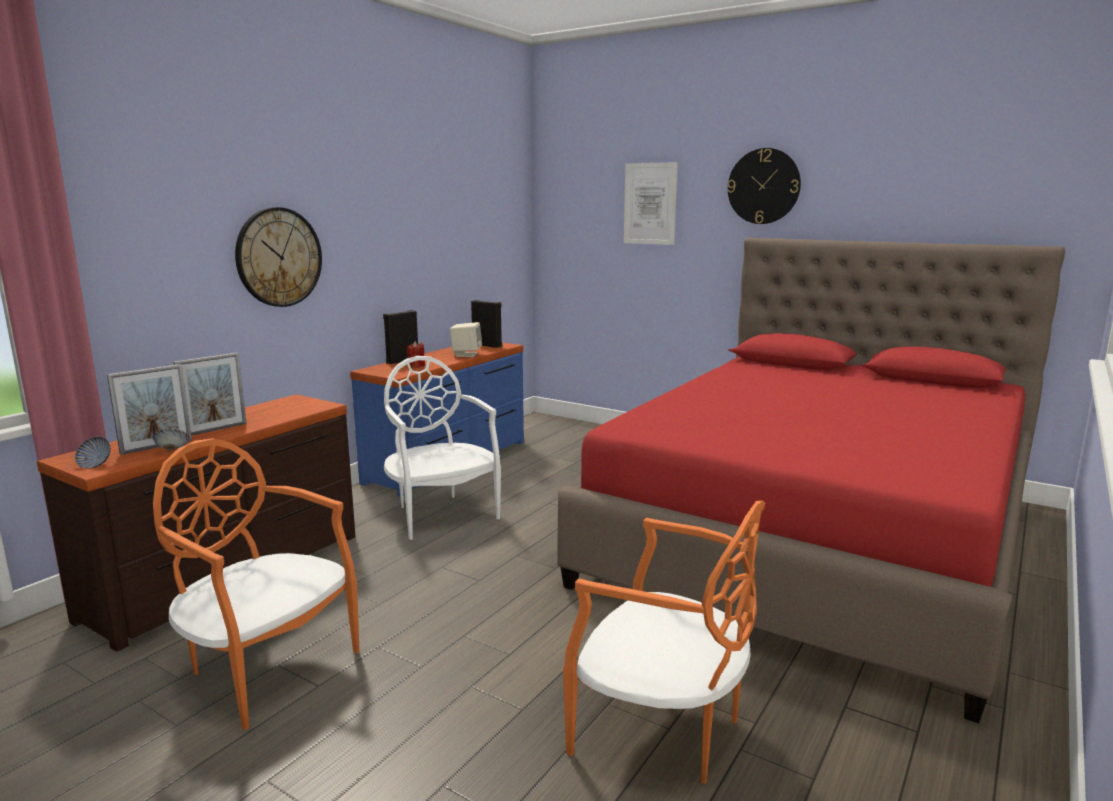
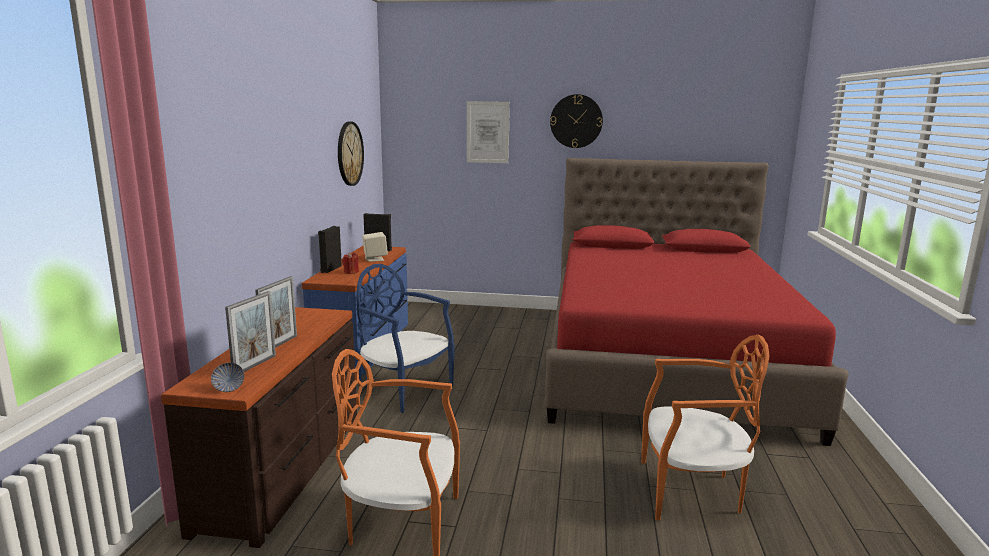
camera: 25 degrees left, 0 degrees up
(172, 450) = (275, 366): bowl -> none
(279, 257) = (261, 189): wall clock -> wall clock (349, 153)
(441, 514) = (404, 389): white chair -> blue chair

